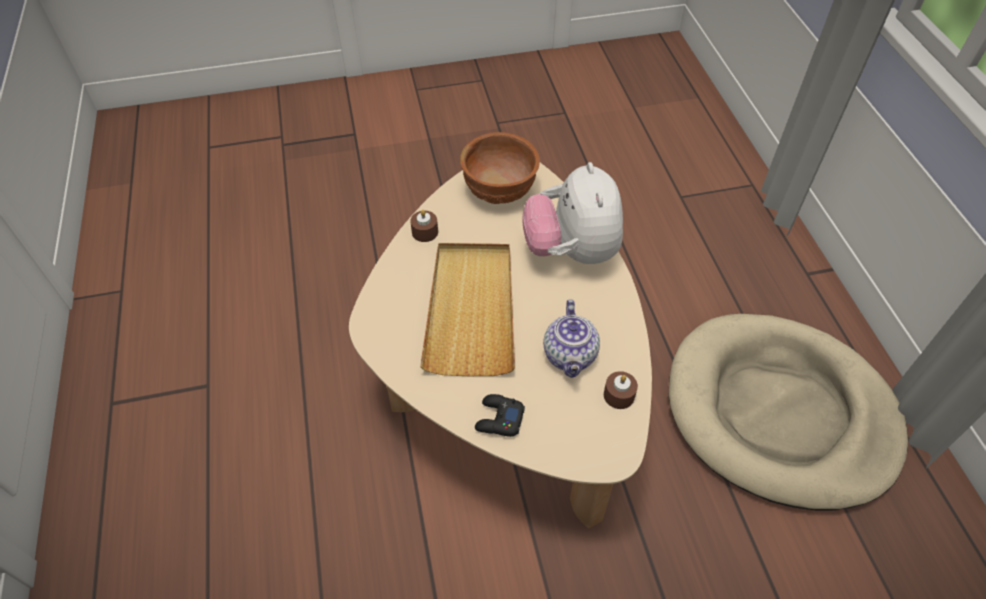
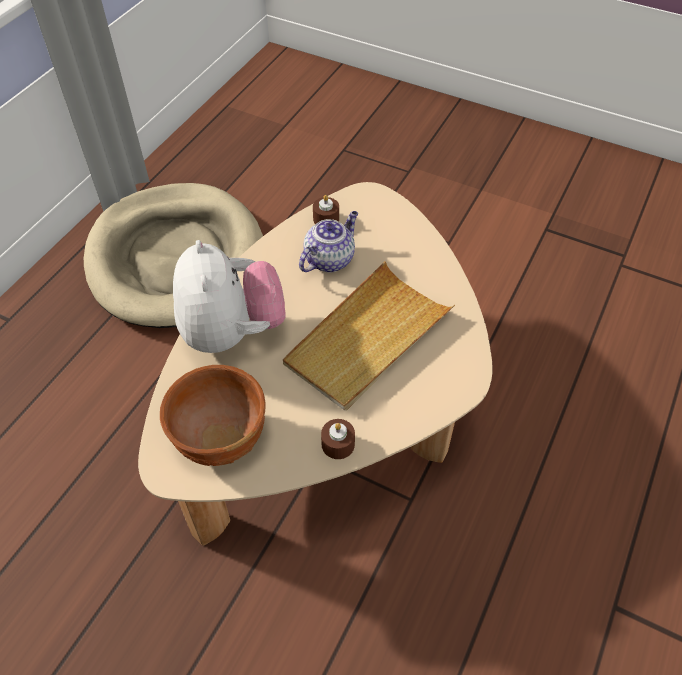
camera: 140 degrees left, 0 degrees up
(499, 419) = (421, 254): black game controller -> none
(571, 251) = (232, 332): plush toy -> plush toy turned 45 degrees counterclockwise

